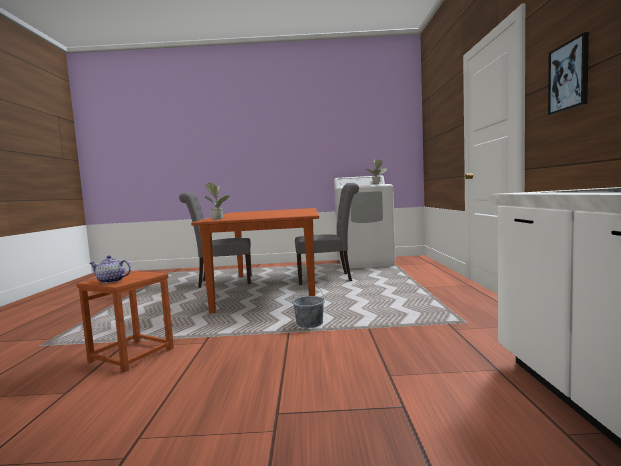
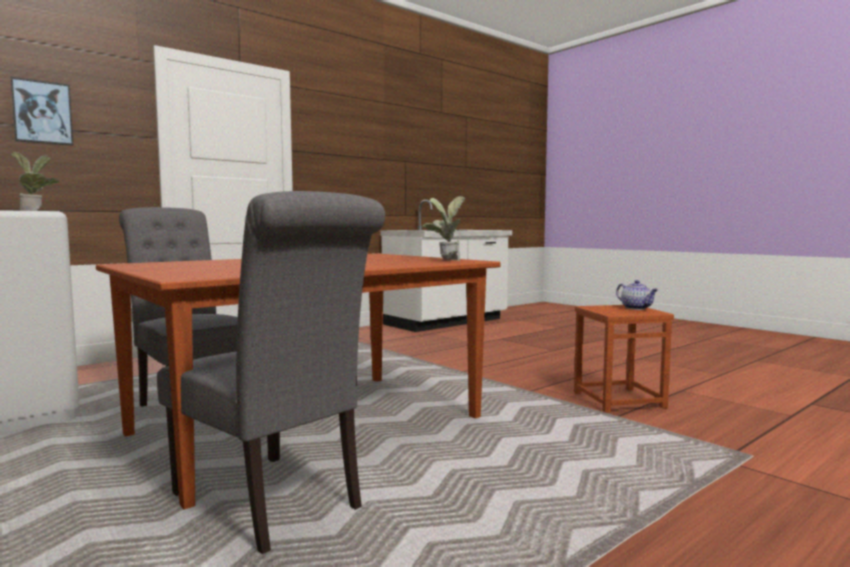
camera: 130 degrees left, 0 degrees up
(310, 323) = (428, 371): grey bucket -> none
(569, 76) = (343, 156): picture -> picture (42, 112)

